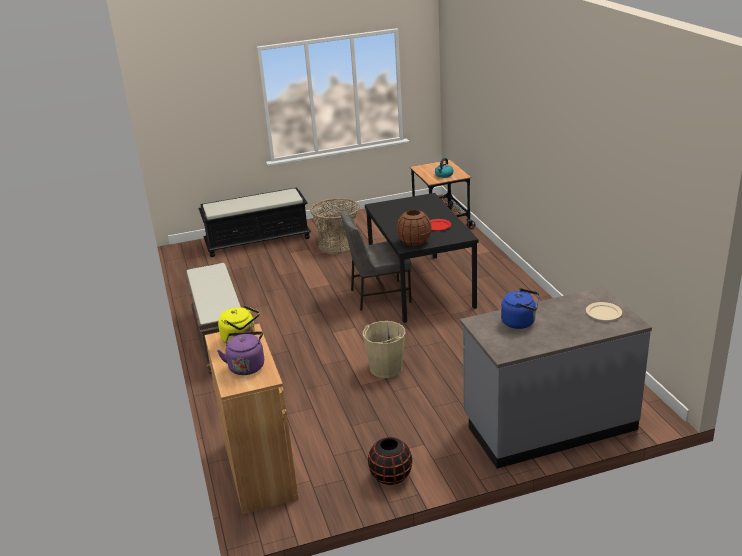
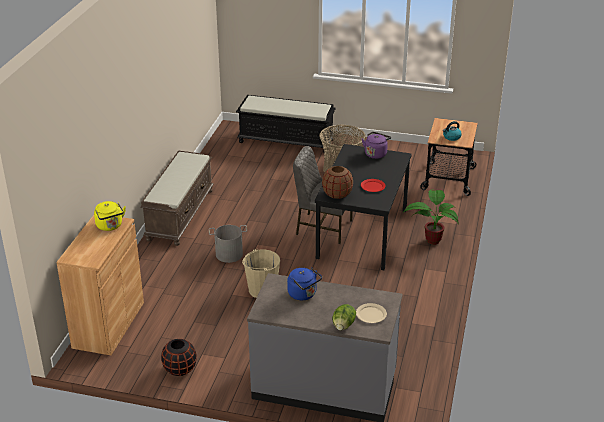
camera: 30 degrees right, 5 degrees up
(246, 366) = (92, 247): purple kettle -> purple kettle (376, 154)
(314, 351) = (229, 254): none -> grey bucket
(486, 269) = (432, 239): none -> potted plant
(594, 332) = (343, 326): none -> lettuce

